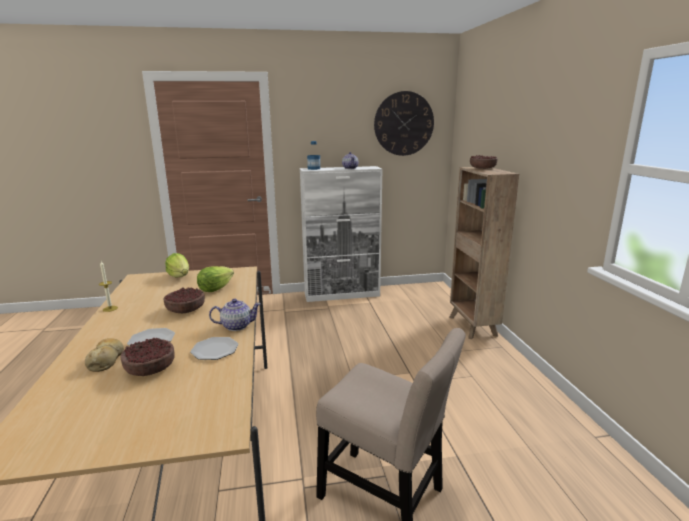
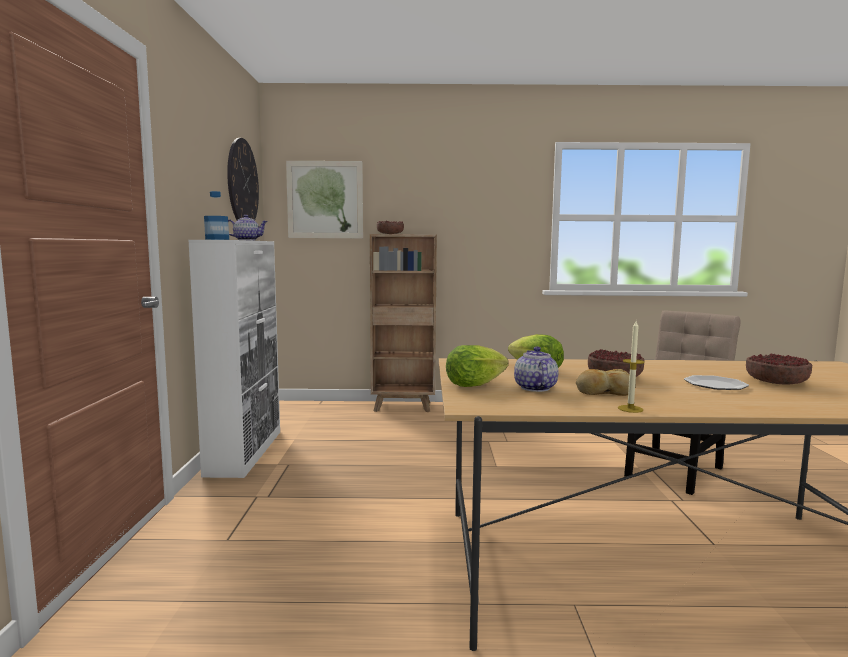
camera: 80 degrees left, 10 degrees down
(106, 360) = (782, 396): bread -> bread (603, 392)
(215, 350) = (713, 367): plate -> none
(236, 326) = (652, 363): teapot -> teapot (535, 388)
(474, 131) = (325, 200): none -> picture

